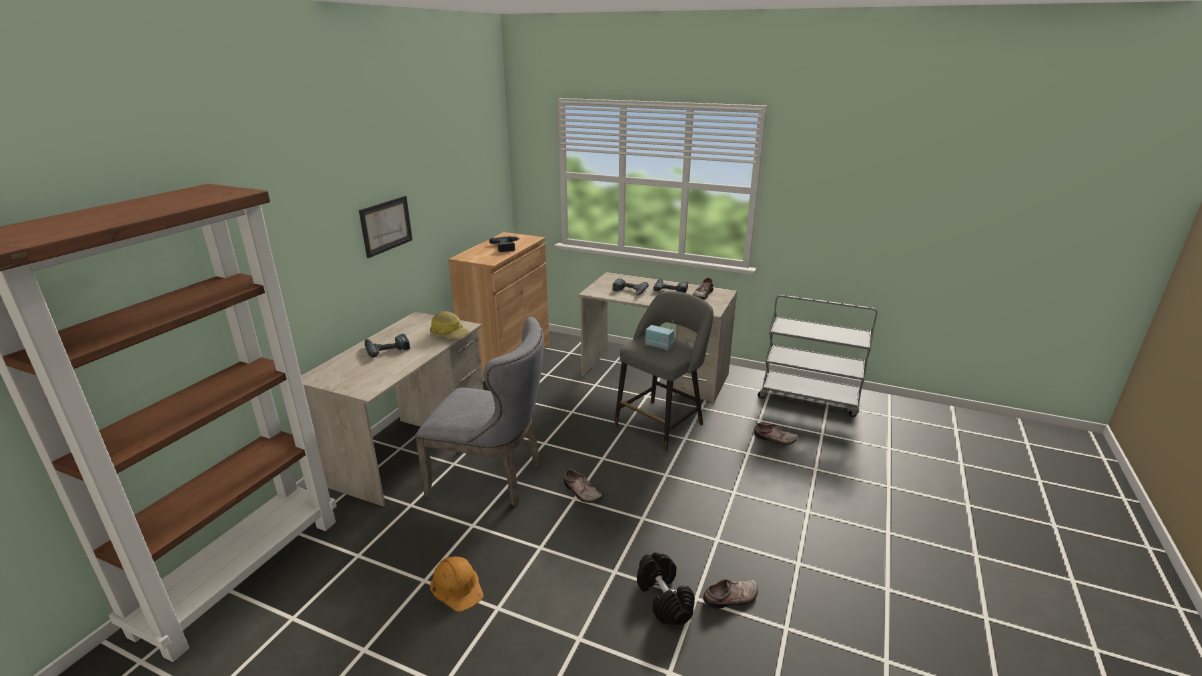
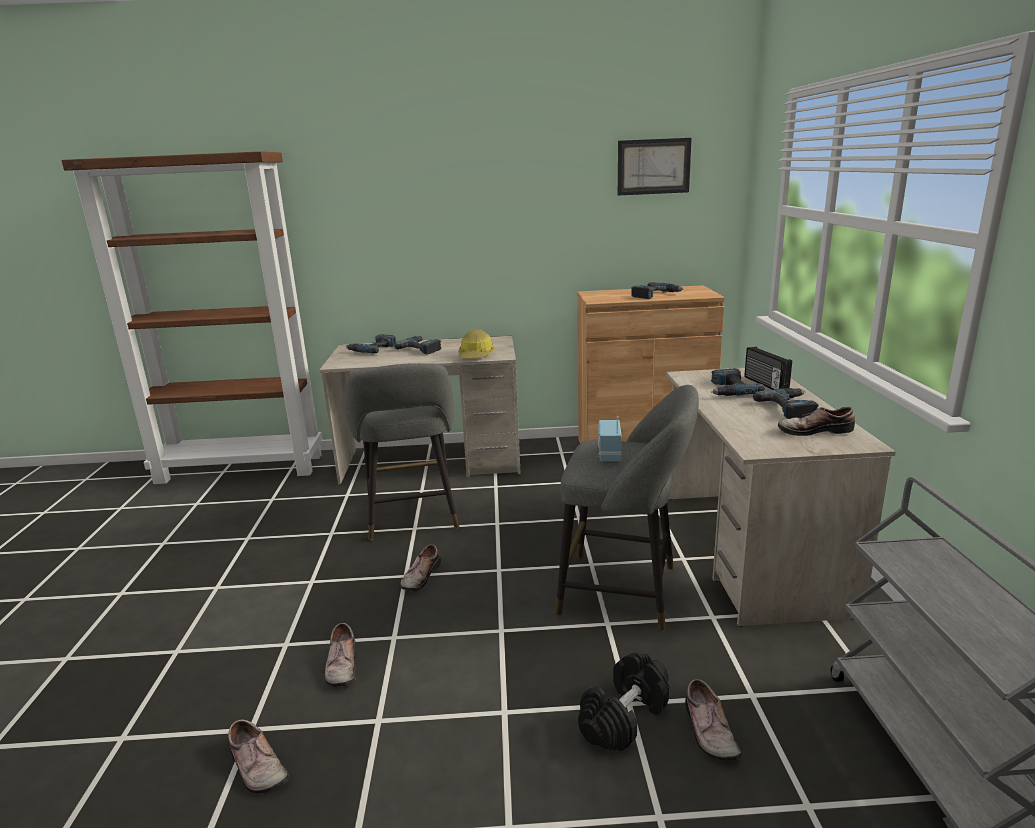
camera: 65 degrees right, 5 degrees down
(345, 368) = (372, 349): none -> power drill
(386, 226) = (487, 231): picture -> picture (653, 166)
(457, 586) = (243, 556): orange hard hat -> none
(493, 478) = (412, 517): grey chair -> grey stool
(631, 282) = (764, 384): none -> radio
(656, 547) = (340, 665): none -> shoe
(663, 598) = (245, 698): black dumbbell -> black dumbbell (624, 716)

